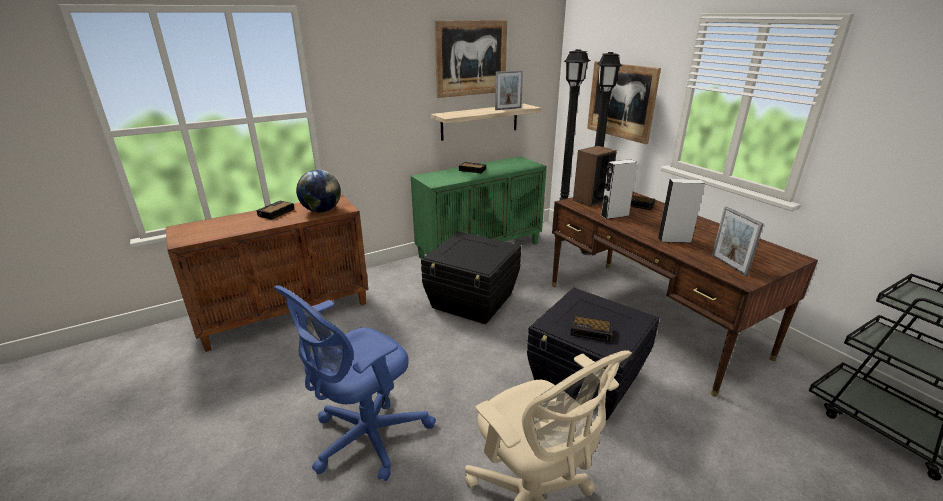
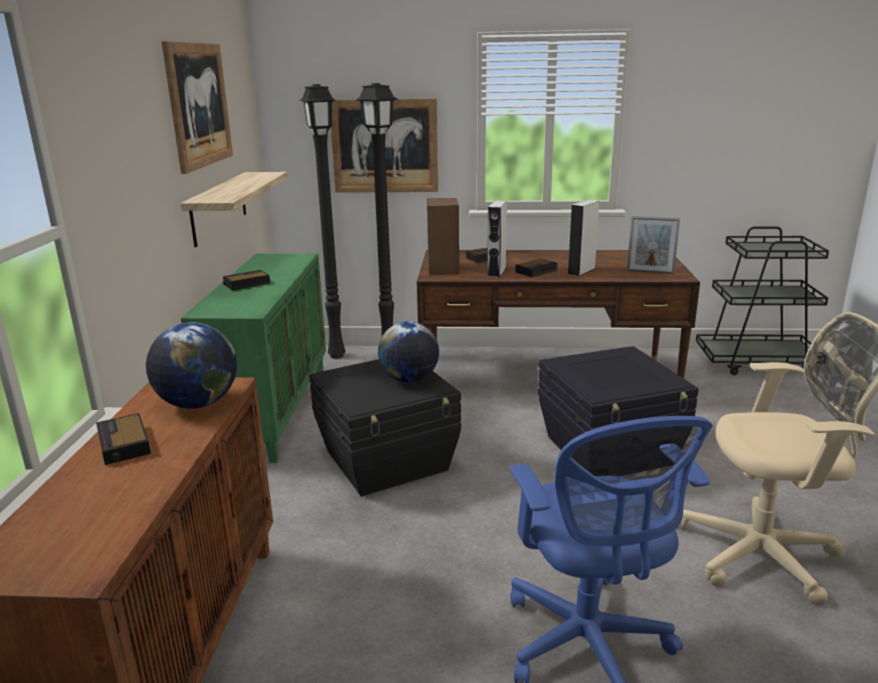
camera: 55 degrees left, 5 degrees down
(484, 257) = (409, 379): none -> globe
(508, 109) = (256, 179): picture frame -> none
(591, 331) = (632, 379): alarm clock -> alarm clock (537, 271)

